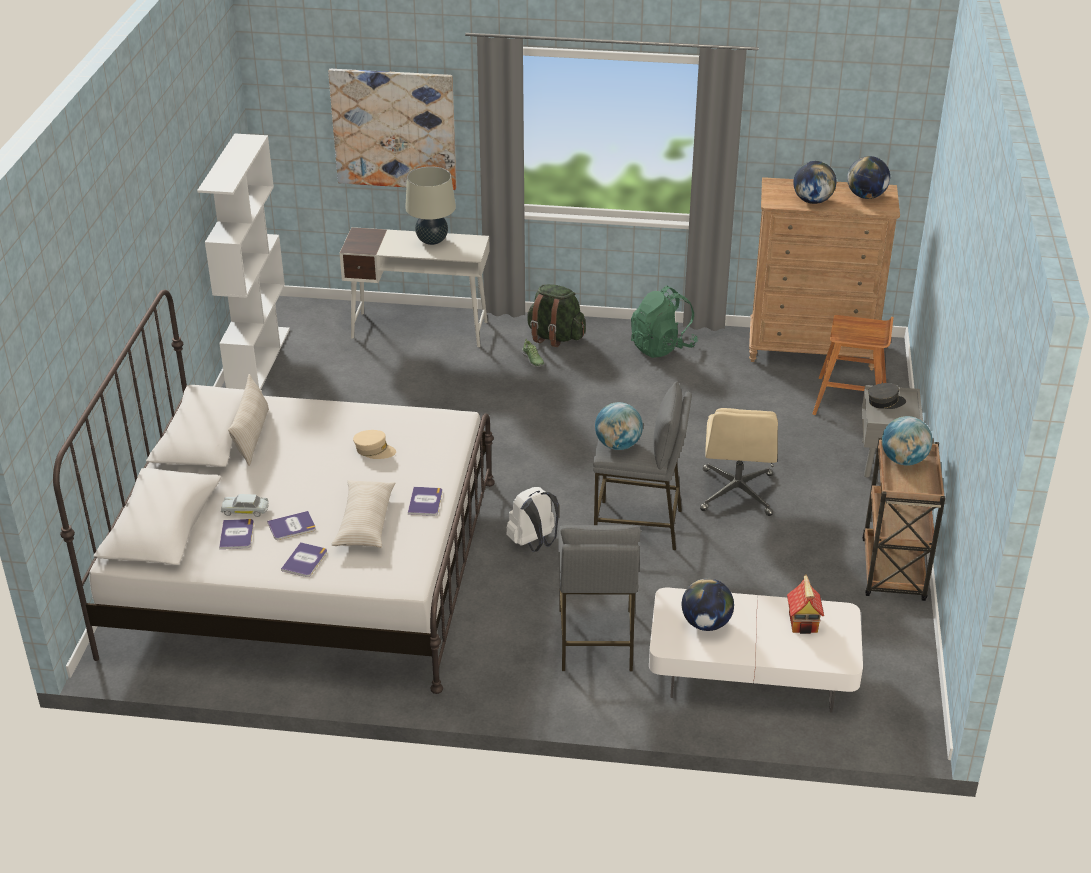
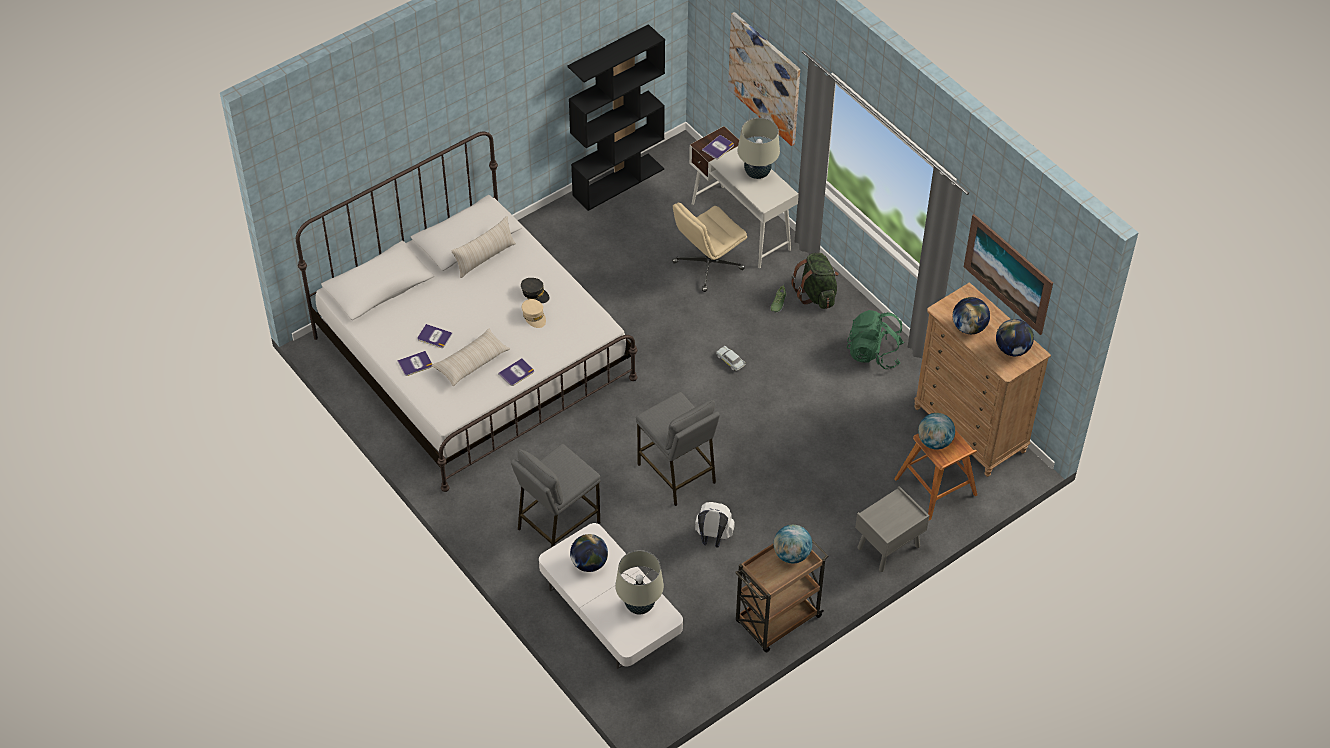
camera: 45 degrees right, 15 degrees up
(236, 535) = (403, 321): book -> book (718, 147)
(245, 510) = (425, 308): white toy car -> white toy car (730, 361)
(258, 359) = (618, 181): white bookcase -> black bookcase
(534, 543) = (606, 438): white backpack -> white backpack (713, 537)
(618, 445) = (661, 415): globe -> globe (934, 442)
(737, 493) = (764, 497): beige office chair -> beige office chair (707, 266)
(804, 623) = (639, 606): toy house -> beige table lamp
(816, 127) = (1008, 274): none -> picture
(885, 402) = (894, 507): grey cap -> grey cap (535, 293)

